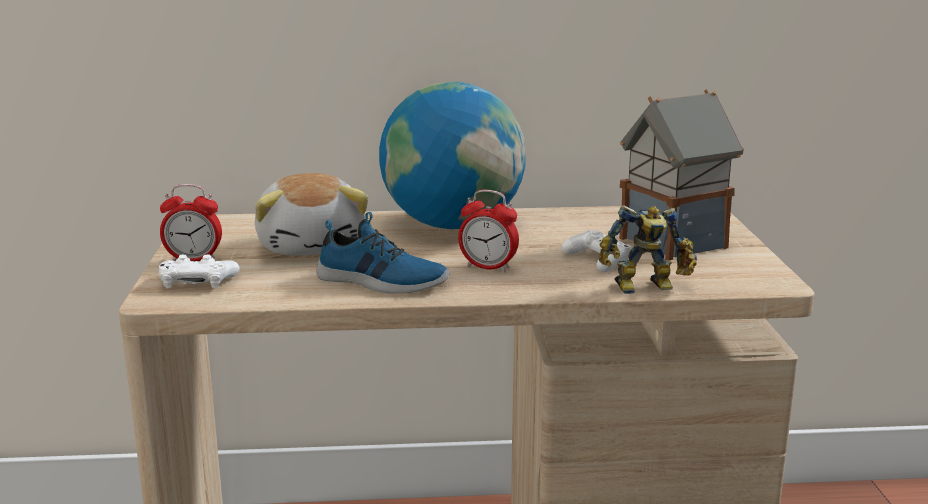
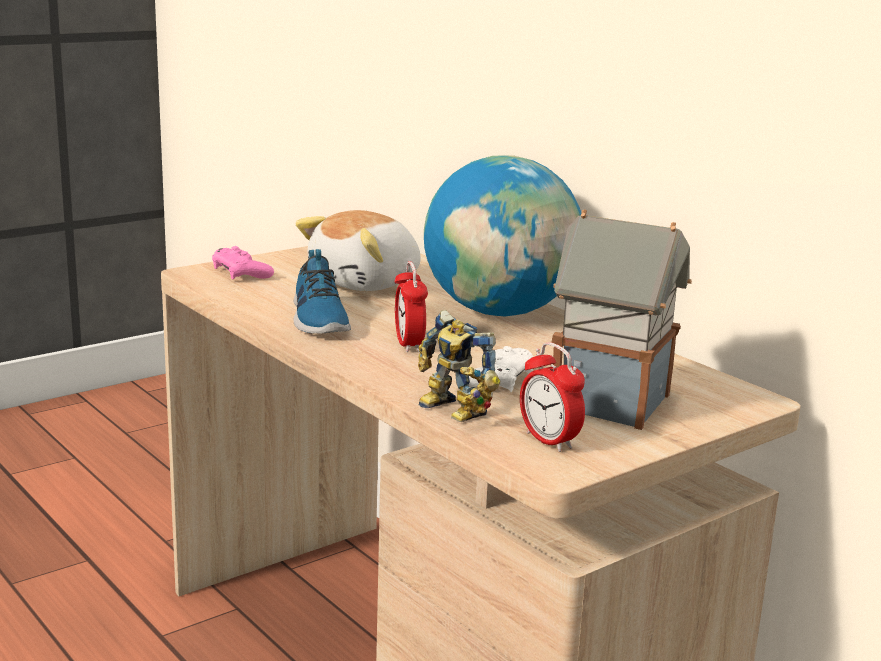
camera: 55 degrees right, 0 degrees up
(194, 260) = (282, 261): alarm clock -> alarm clock (549, 441)
(197, 282) = (241, 273): white game controller -> pink game controller

